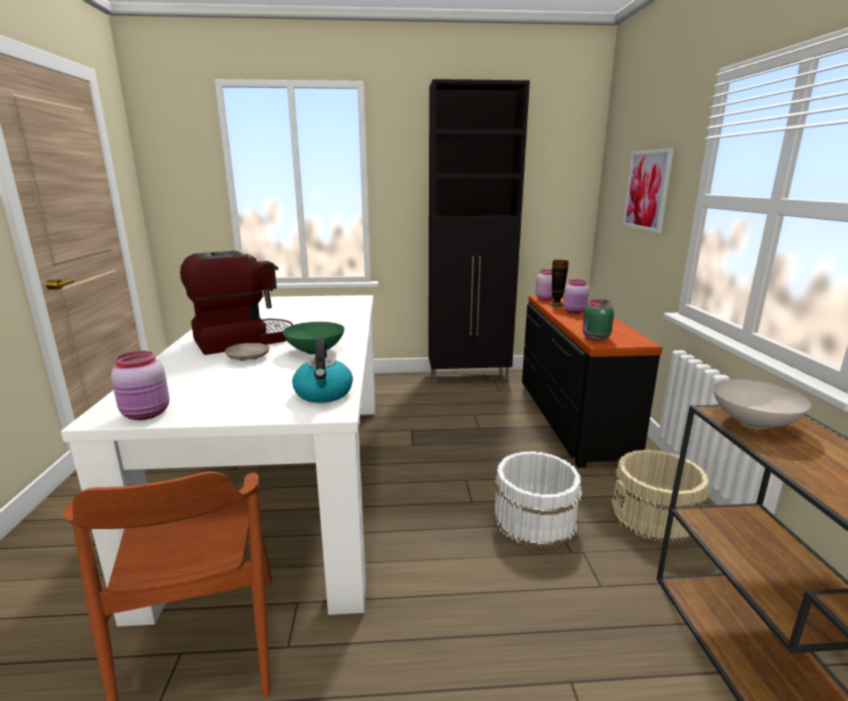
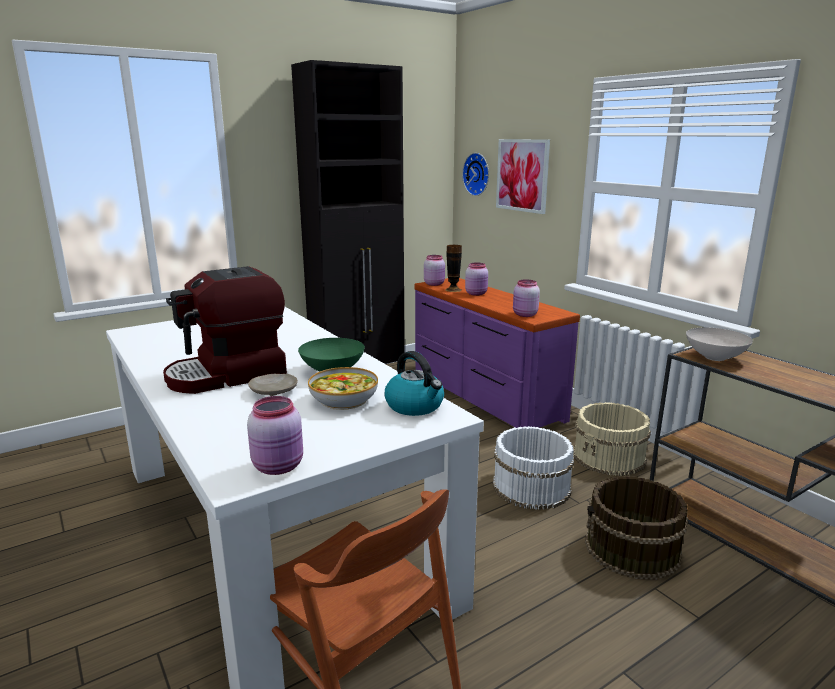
camera: 30 degrees left, 0 degrees up
(243, 340) = (228, 375): coffee machine -> coffee machine turned 150 degrees counterclockwise
(282, 375) = (344, 399): none -> bowl
(570, 418) = (483, 396): black dresser -> purple dresser
(585, 626) = (632, 549): none -> brown bucket
(595, 337) = (524, 315): green jar -> pink jar
(615, 191) = (478, 174): none -> wall clock

